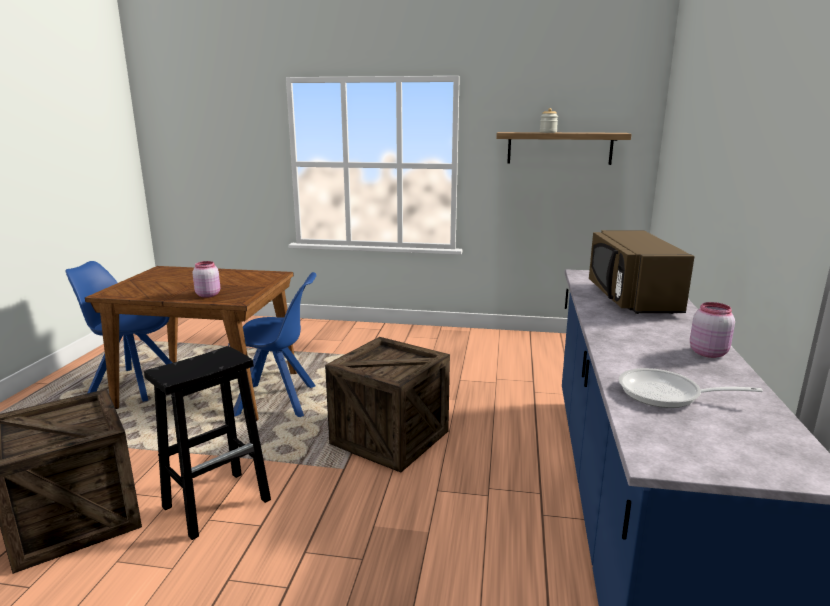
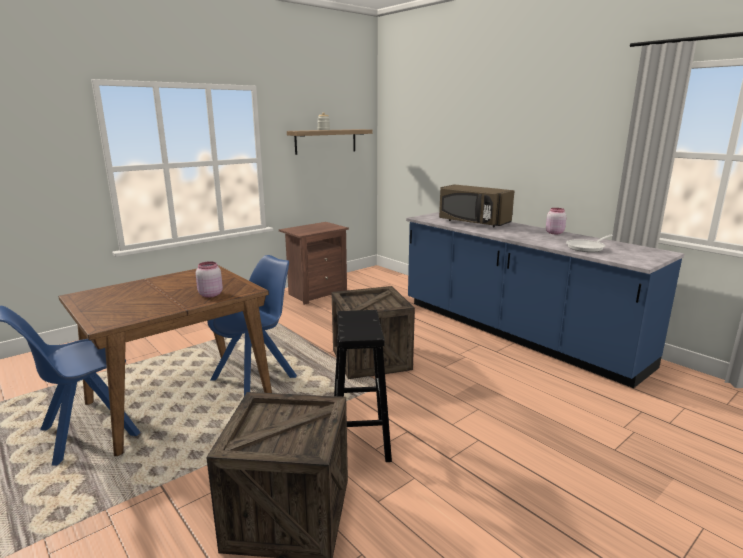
camera: 50 degrees left, 0 degrees up
(491, 345) = (316, 293): none -> brown nightstand

